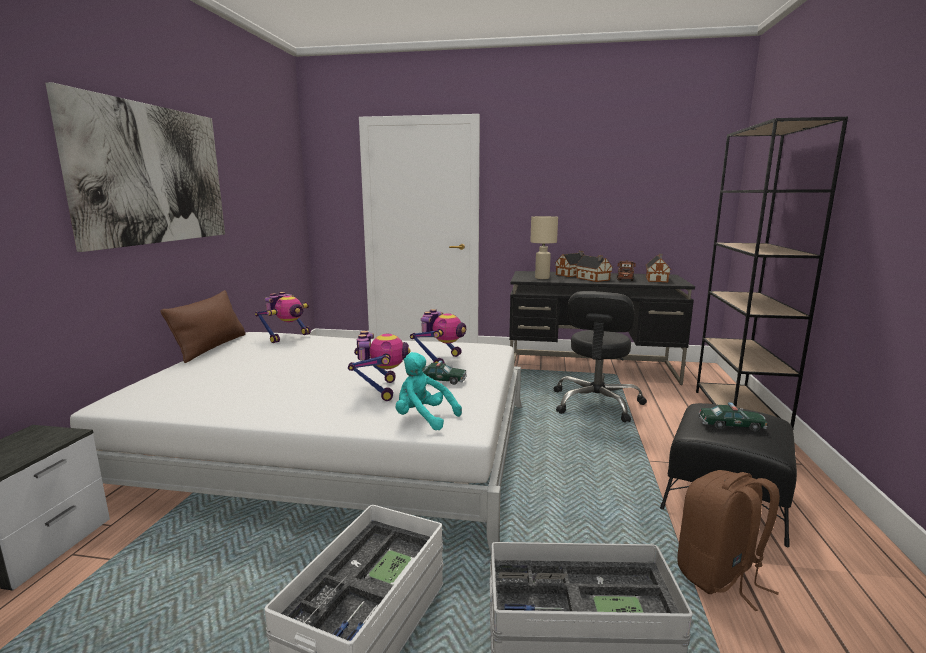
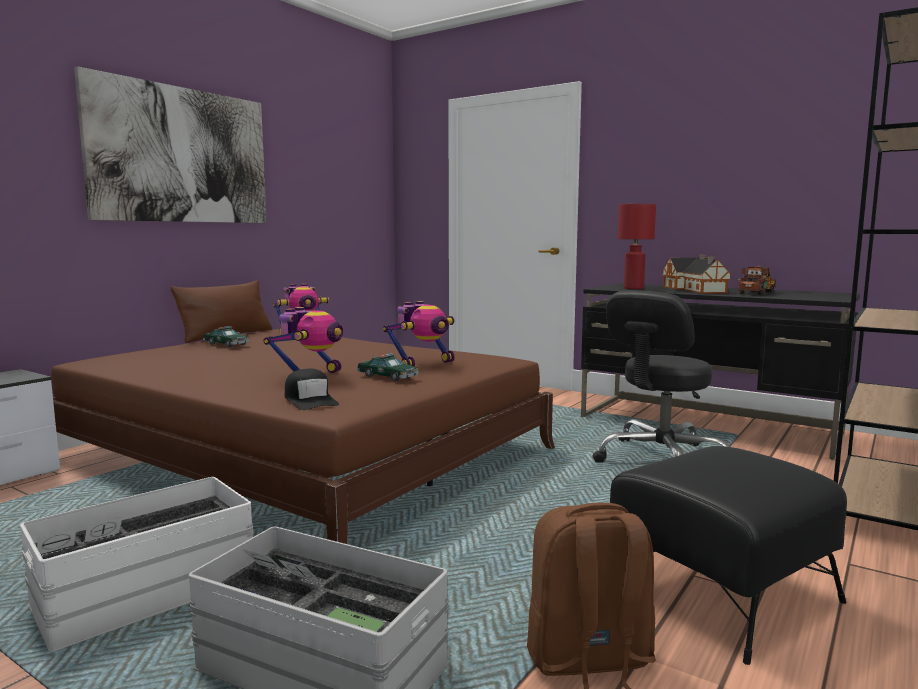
camera: 25 degrees right, 5 degrees down
(336, 448) = (301, 453): white bed -> brown bed
(423, 418) = (310, 400): turquoise plush toy -> black cap
(541, 278) = (633, 288): beige table lamp -> red table lamp
(657, 279) = (807, 295): toy house -> none
(731, 425) = (712, 468): toy car -> toy car (226, 344)

